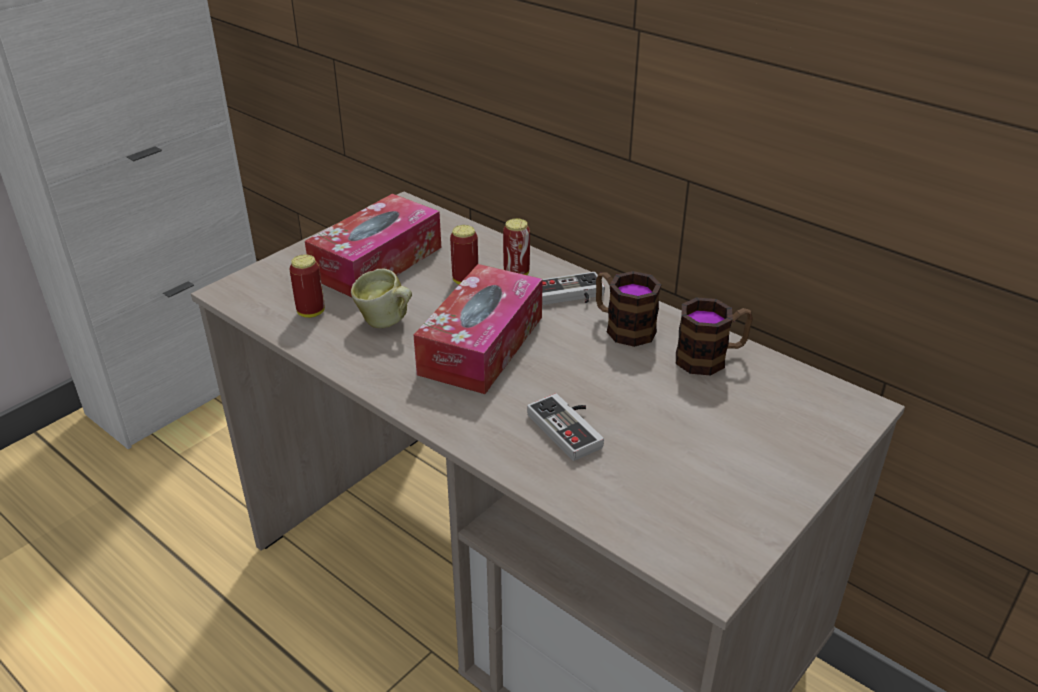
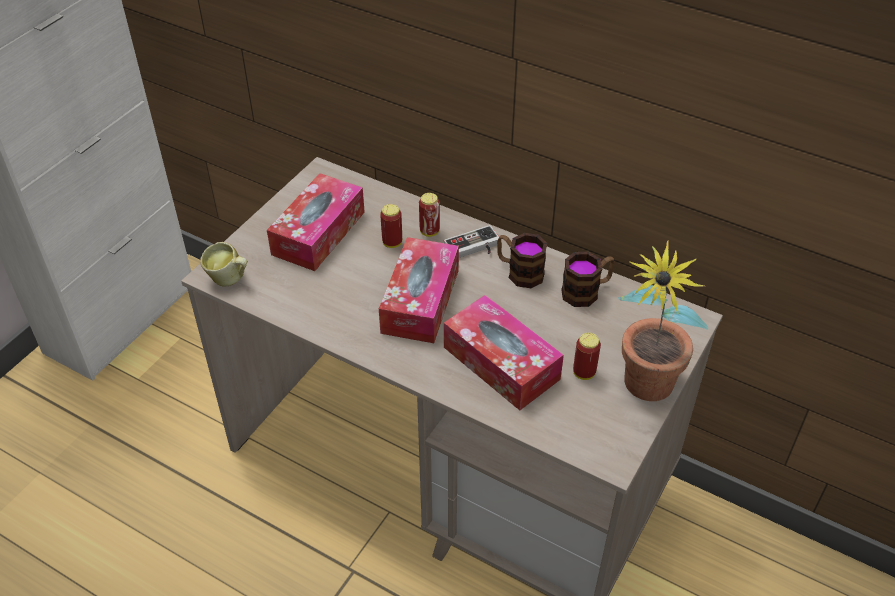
camera: 10 degrees left, 10 degrees up
(311, 312) = (283, 287): can -> can (584, 373)
(386, 323) = (344, 290): mug -> mug (229, 280)
(571, 428) = (501, 363): game controller -> tissue box
(773, 490) = (643, 393): none -> potted plant

